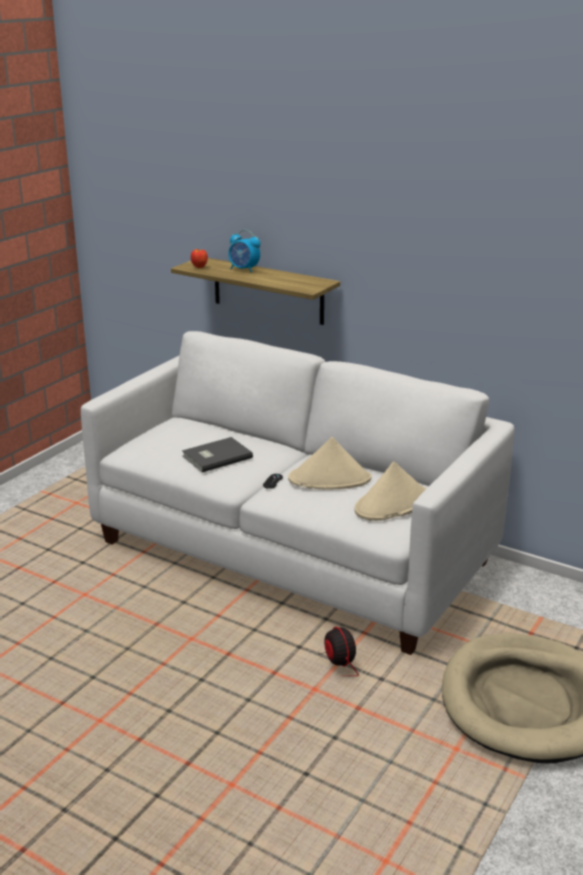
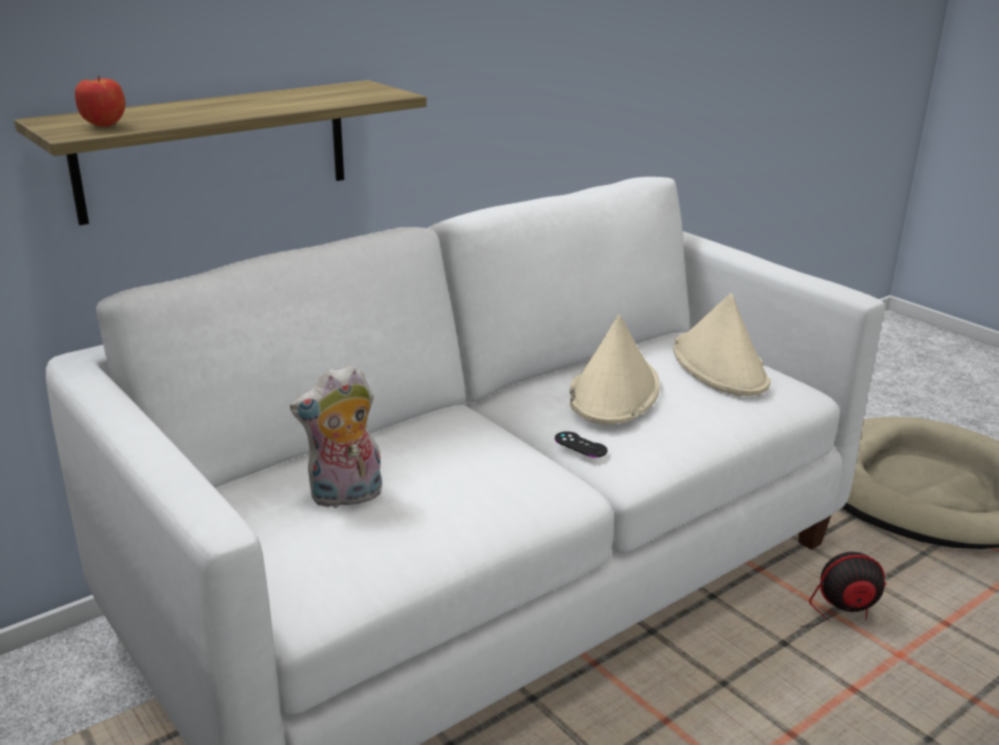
camera: 70 degrees left, 0 degrees up
(186, 439) = (345, 497): none -> plush toy
(215, 456) = (455, 477): grey book -> none
(244, 270) = (192, 107): alarm clock -> none

